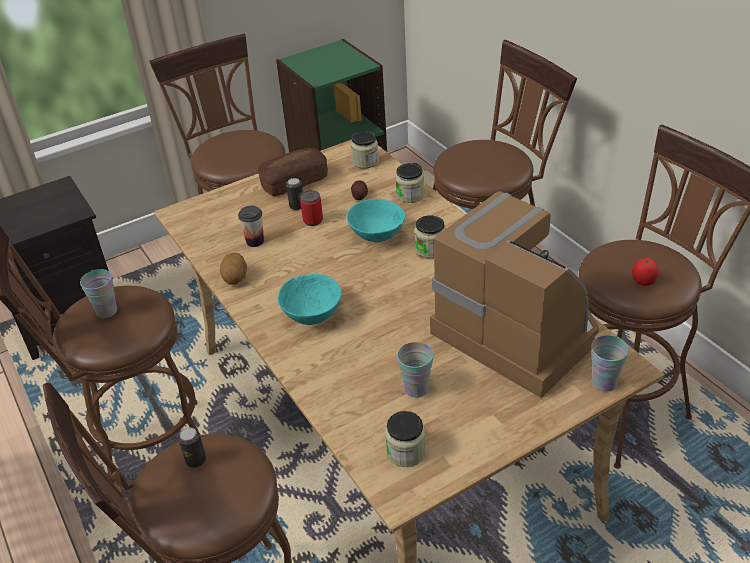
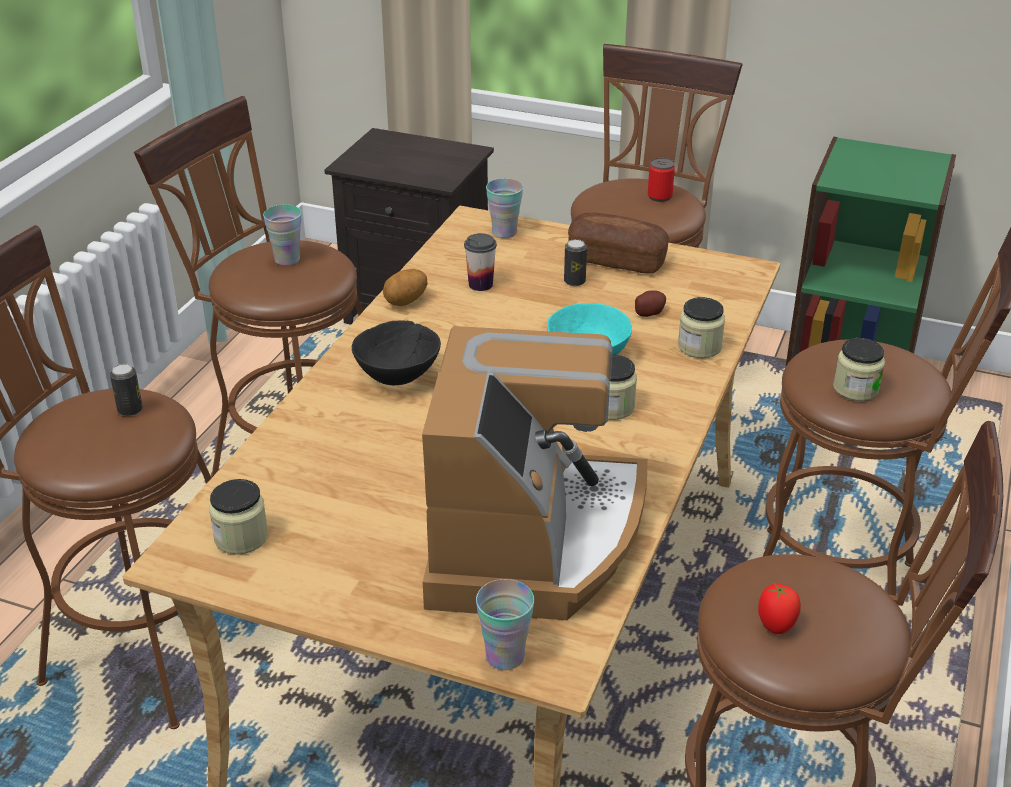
camera: 50 degrees right, 5 degrees down
(313, 220) = (562, 303): can -> can (659, 197)
(313, 316) = (398, 378): turquoise bowl -> black bowl
(365, 161) = (723, 287): jar -> jar (856, 388)
(416, 389) = (348, 502): cup -> cup (504, 232)

